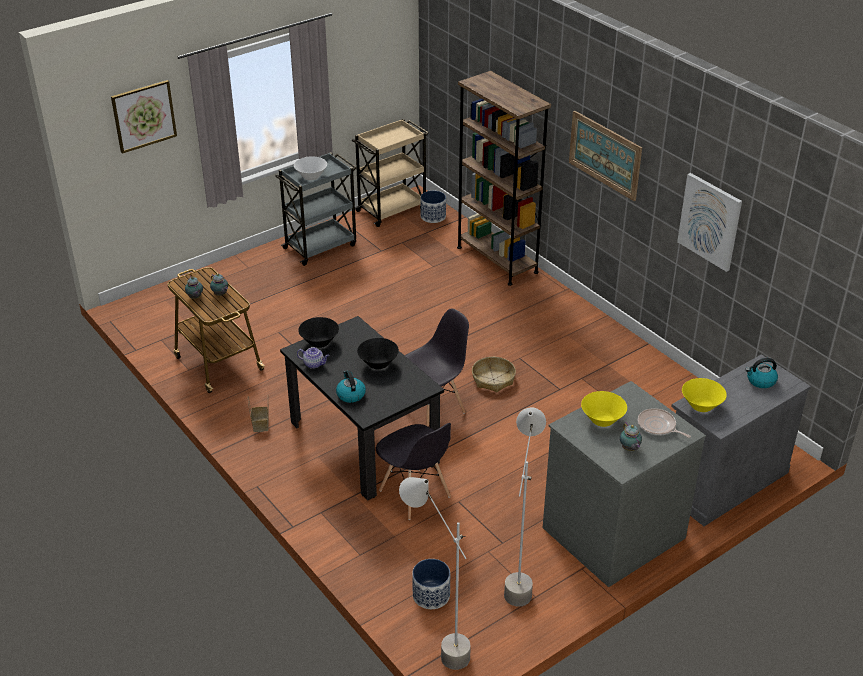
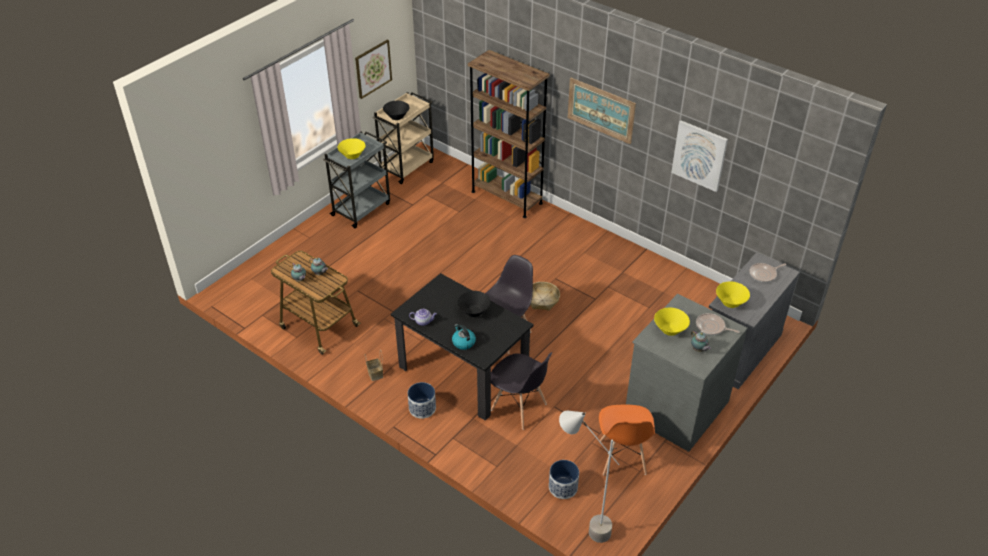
camera: 15 degrees left, 5 degrees up
(144, 116) = (218, 132): picture -> picture (373, 68)
(311, 176) = (352, 155): white bowl -> yellow bowl
(319, 342) = (420, 302): black bowl -> black bowl (397, 117)
(433, 216) = (442, 168): planter -> planter (422, 408)
(519, 577) = (622, 458): grey floor lamp -> orange chair
(760, 381) = (764, 274): kettle -> frying pan

